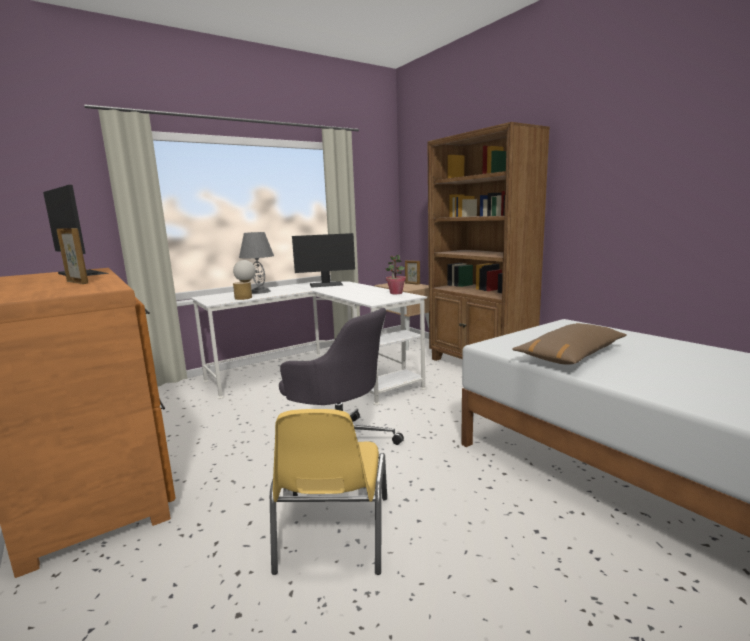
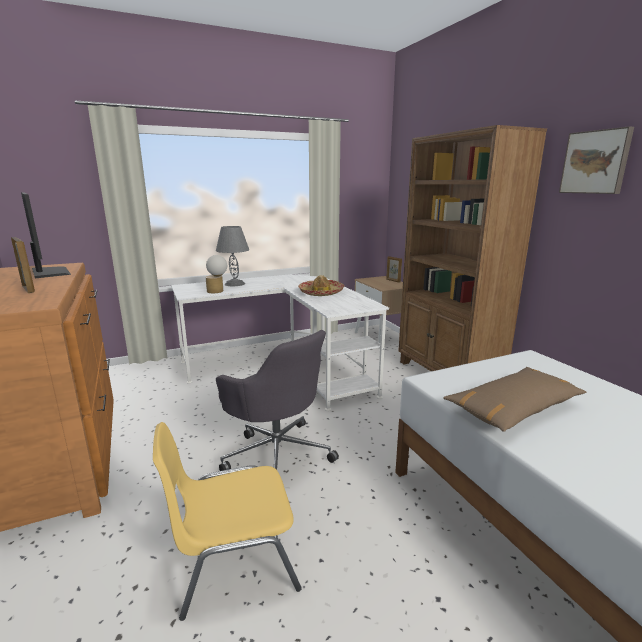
camera: 10 degrees right, 5 degrees up
(326, 284) = (301, 280): monitor -> none
(332, 534) = (234, 560): yellow chair -> yellow chair turned 60 degrees clockwise
(354, 291) = (321, 293): none -> hat
(396, 293) = (360, 299): potted plant -> none
(595, 152) = (595, 162): none -> picture

